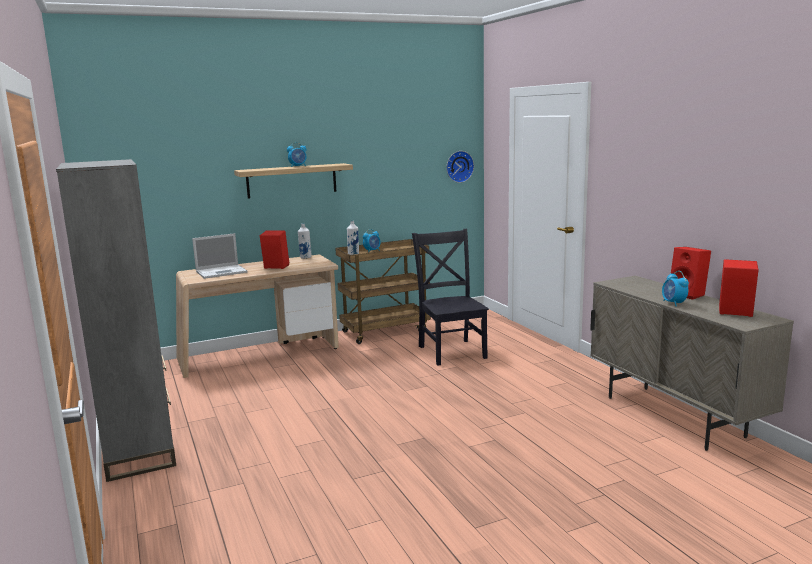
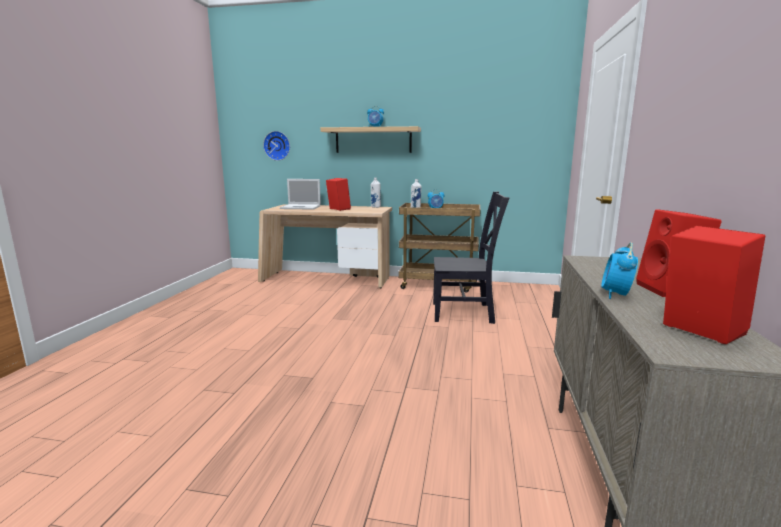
camera: 35 degrees right, 0 degrees up
(139, 452) = (150, 319): grey bookcase -> none
(451, 351) = (465, 313): black chair -> black chair turned 75 degrees clockwise
(459, 166) = (542, 137): wall clock -> wall clock (277, 145)

